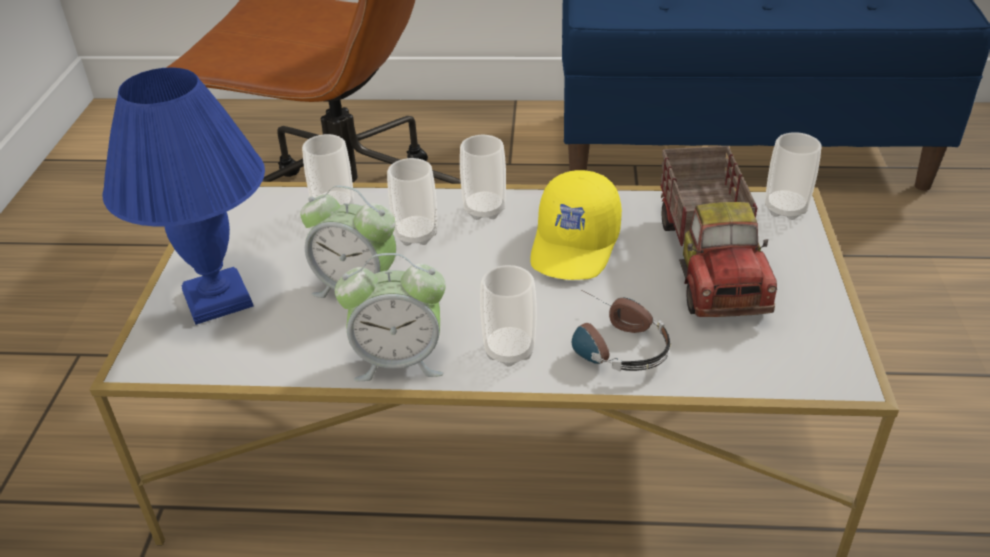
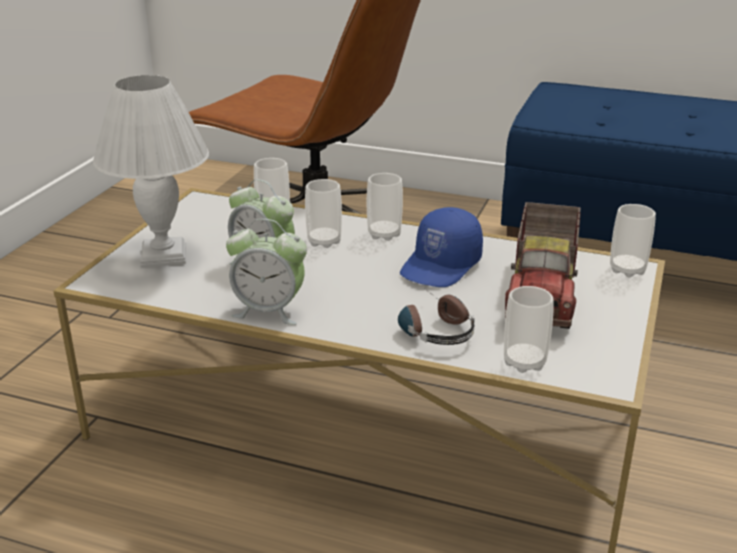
camera: 15 degrees right, 10 degrees down
(216, 300) = (162, 256): blue table lamp -> white table lamp
(509, 351) = (353, 319): cup -> cup (524, 362)
(576, 245) = (442, 266): yellow cap -> blue cap

